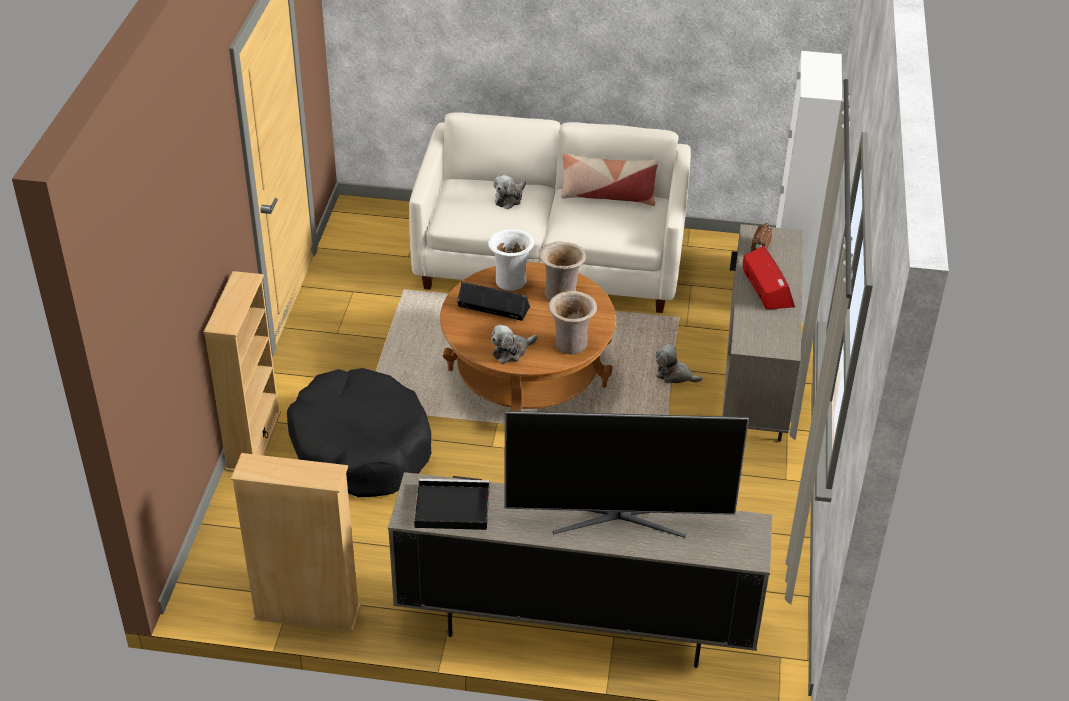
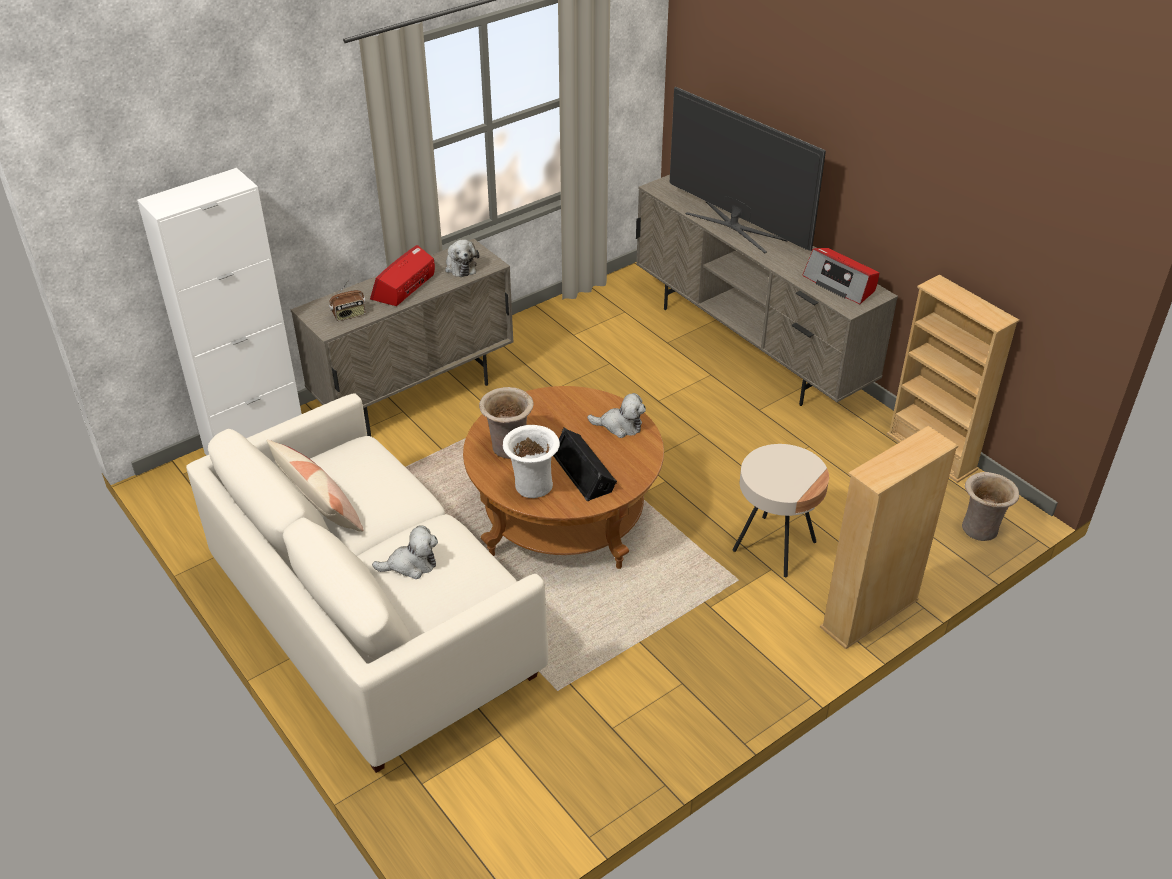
camera: 135 degrees left, 0 degrees up
(362, 447) = (774, 546): black dog bed -> beige side table
(450, 507) = (840, 284): black tray -> radio
(571, 346) = (566, 402): beige vase -> beige vase (980, 528)
(674, 375) = (449, 443): plush toy -> plush toy (460, 266)

